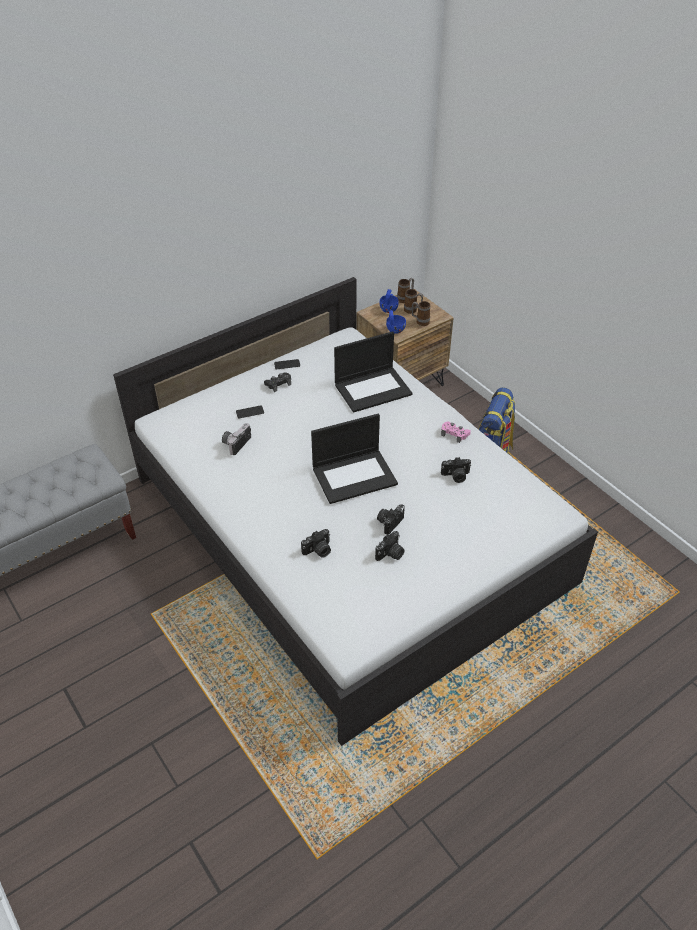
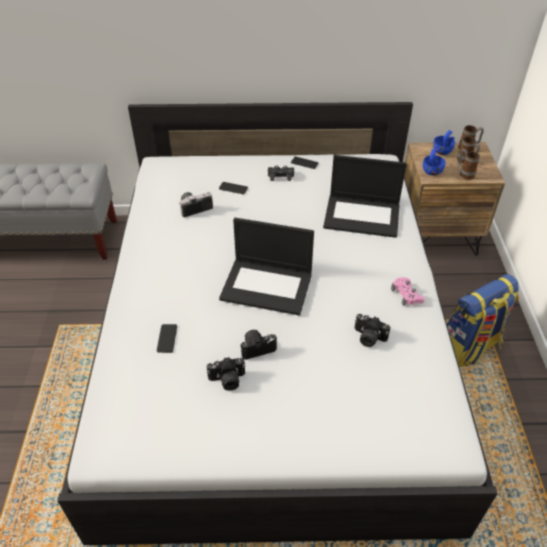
camera: 35 degrees right, 0 degrees up
(318, 551) = (167, 338): camera -> phone

